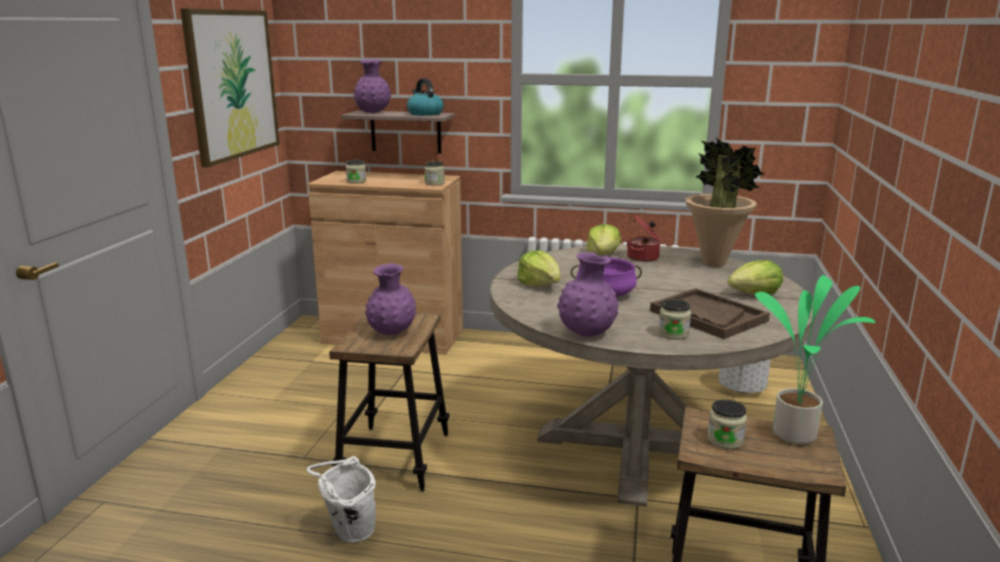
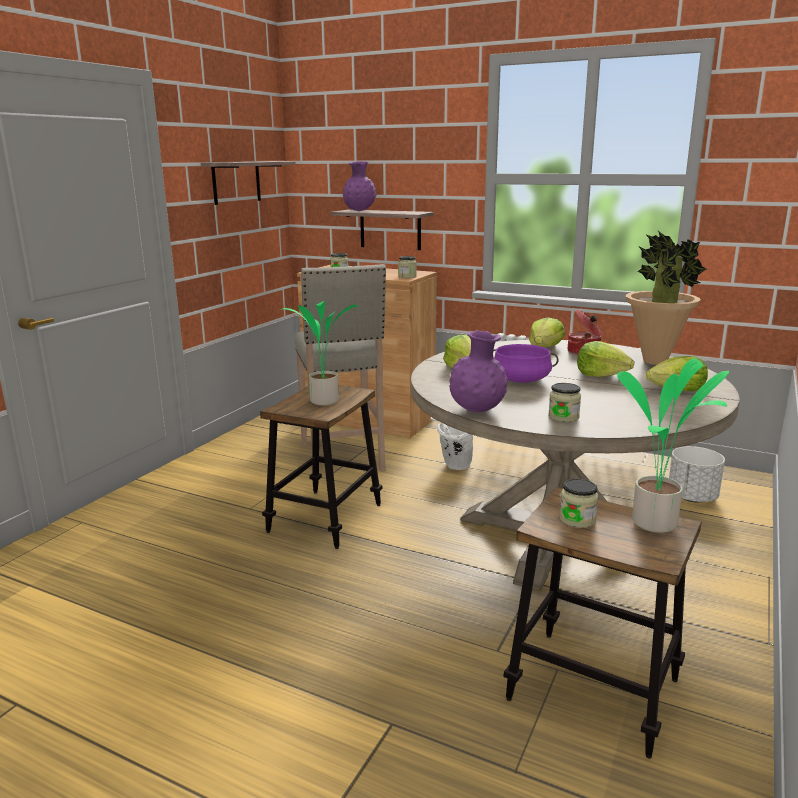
camera: 15 degrees right, 0 degrees up
(232, 84) = (236, 182): picture -> shelf
(348, 534) = (258, 574): white bucket -> white bucket (453, 466)
(383, 385) = (342, 458): none -> beige stool
(392, 333) = (323, 402): purple vase -> potted plant
(424, 114) = (404, 212): kettle -> none
(676, 282) = (601, 375): none -> lettuce
(707, 316) = (611, 405): brown tray -> none

